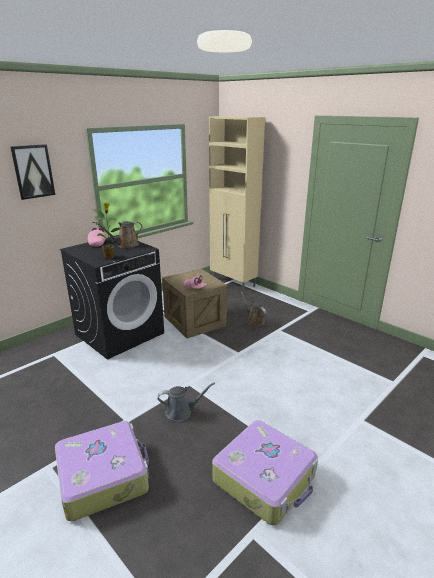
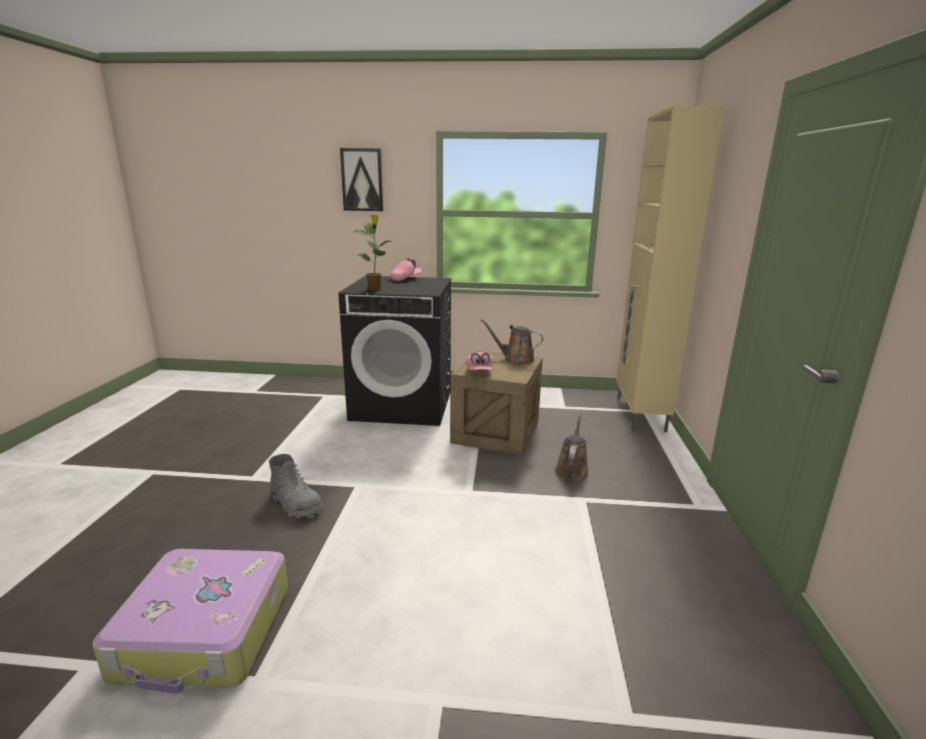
camera: 50 degrees right, 5 degrees down
(104, 476) = (153, 506): suitcase -> none
(126, 245) = (422, 286): brown watering can -> brown watering can (515, 359)
(181, 412) = (296, 504): grey watering can -> grey boot

